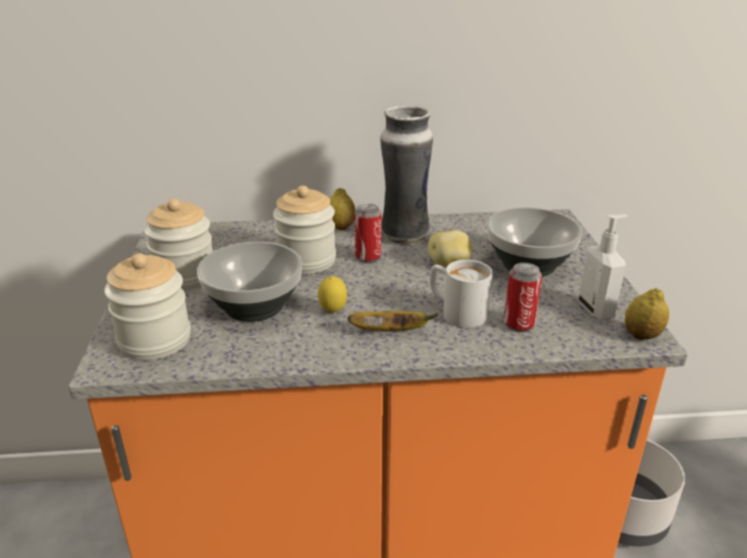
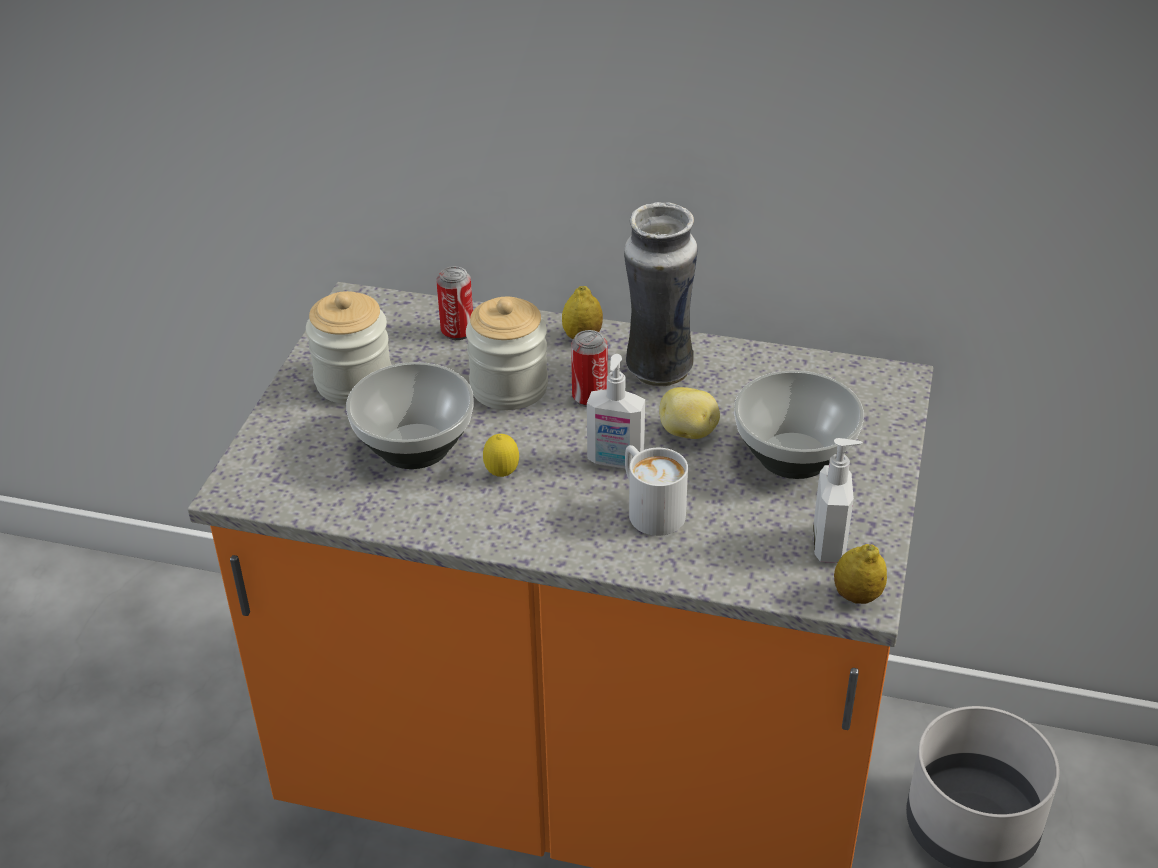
camera: 20 degrees right, 10 degrees up
(155, 340) = (289, 469): jar -> none
(391, 331) = (555, 518): banana -> none
(411, 289) = (615, 461): none -> soap dispenser
(518, 324) = (714, 544): can -> can (457, 331)

